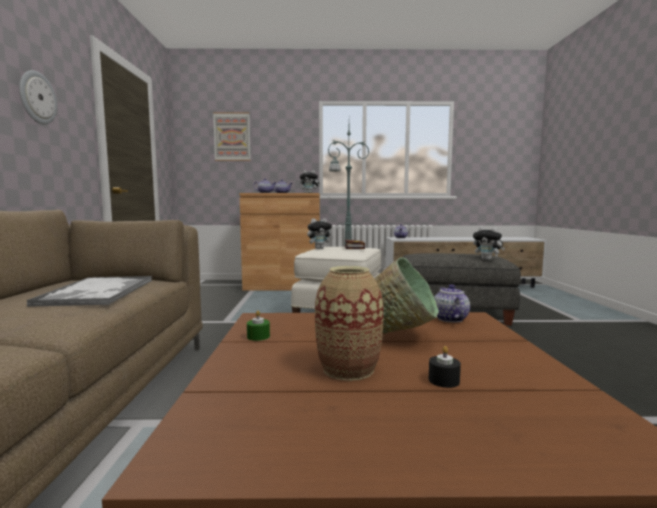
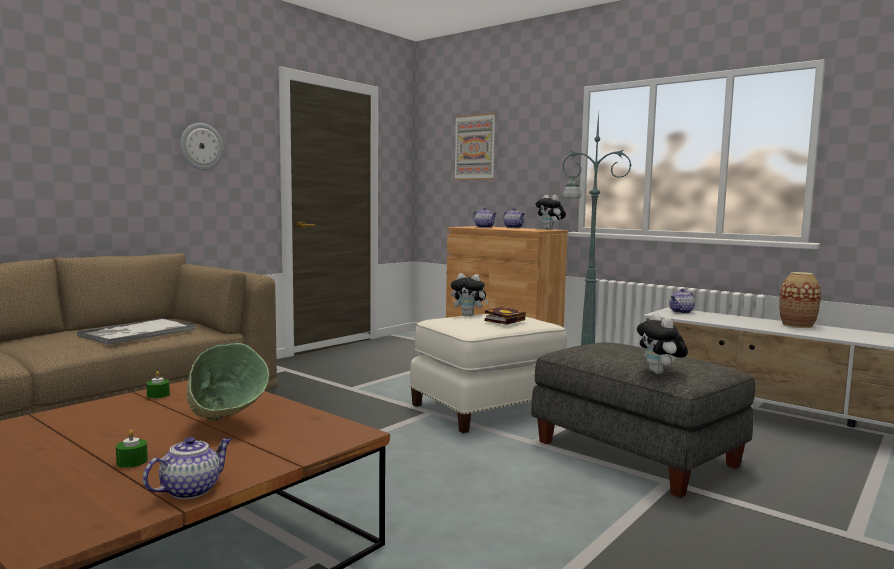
camera: 40 degrees right, 0 degrees up
(348, 369) = (120, 433): vase -> vase (797, 325)
(443, 380) = (132, 461): black candle -> green candle
(449, 318) = (327, 427): teapot -> teapot (191, 490)

